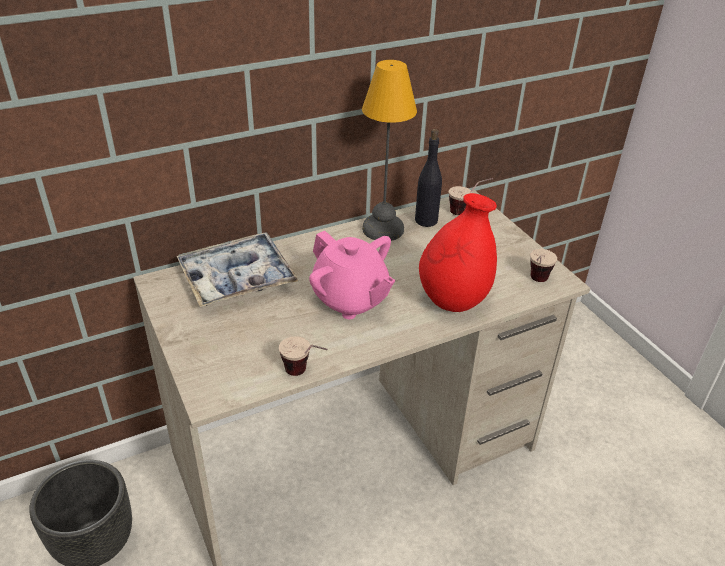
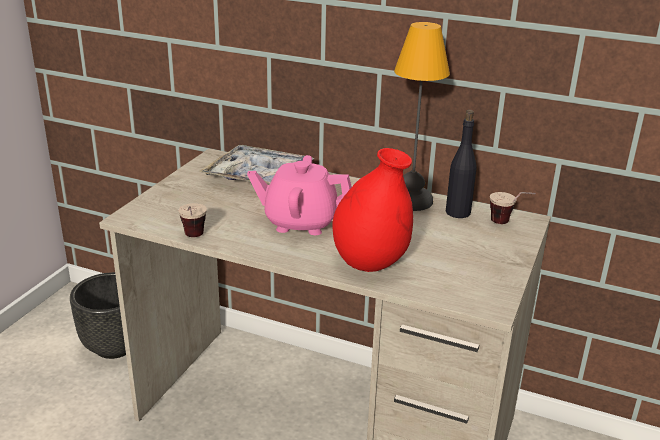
camera: 50 degrees right, 10 degrees down
(350, 300) = (300, 222): pink teapot -> pink teapot turned 90 degrees clockwise
(536, 283) = (464, 293): cup -> none

